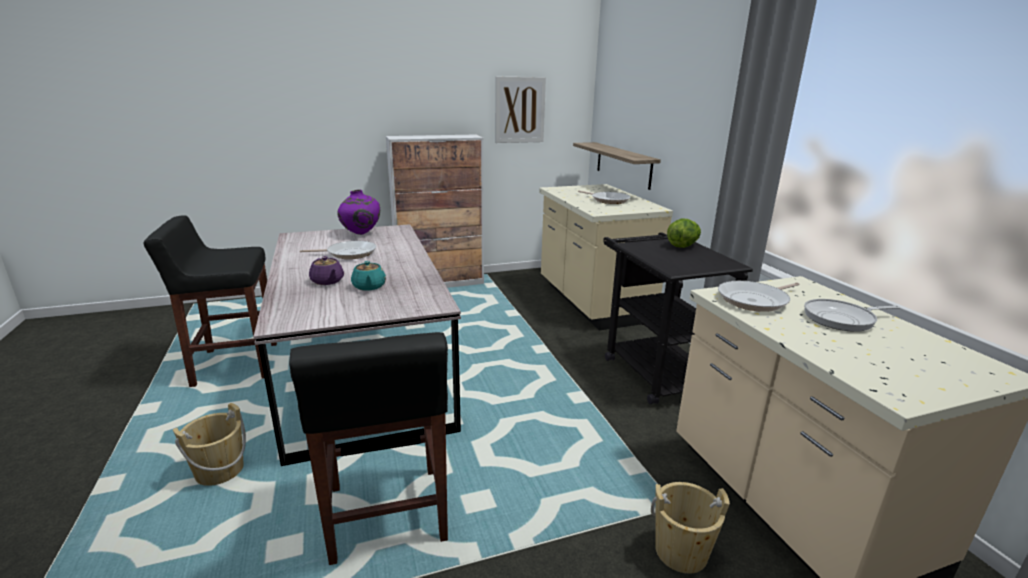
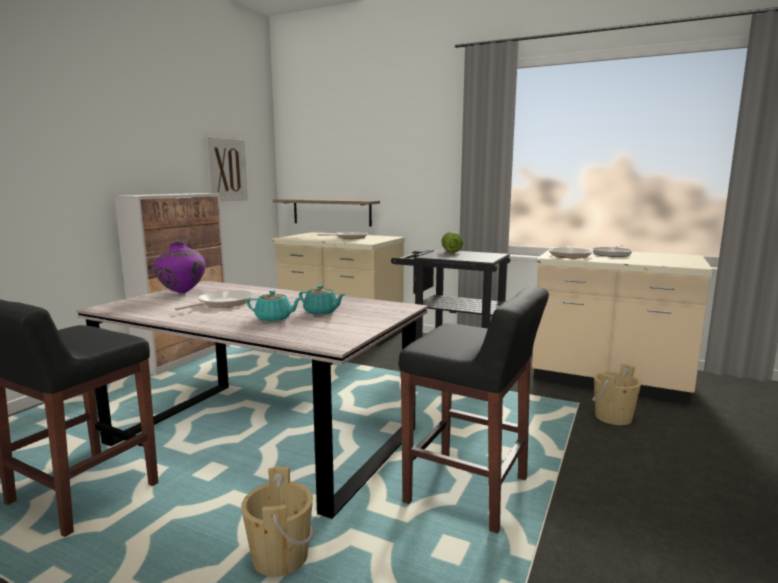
camera: 45 degrees left, 10 degrees down
(327, 281) = (274, 318): purple teapot -> turquoise teapot

